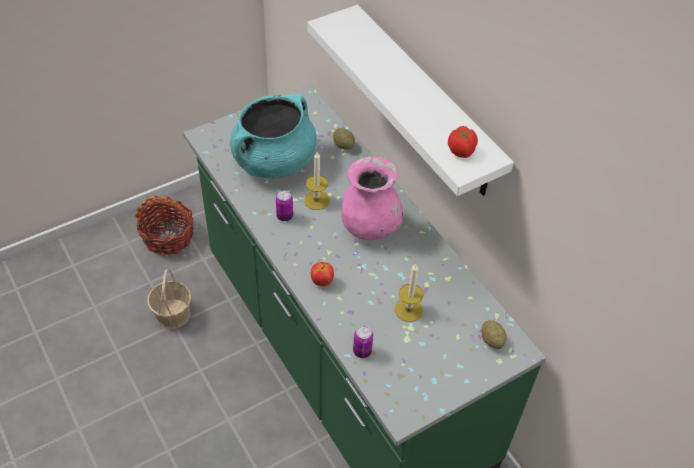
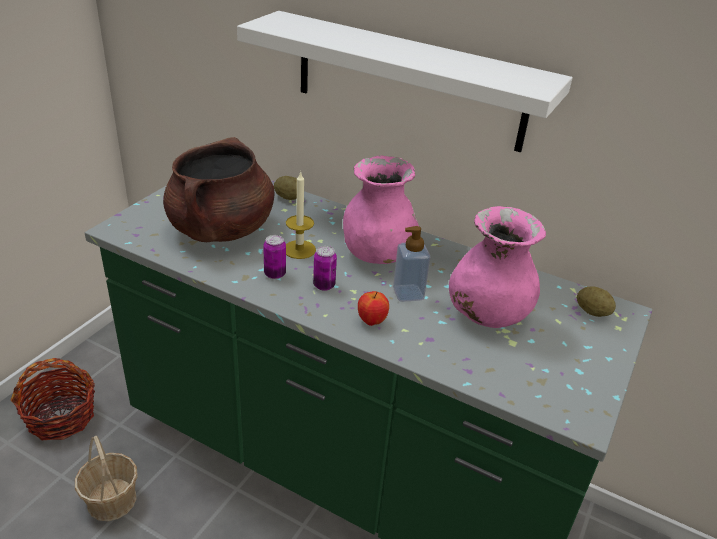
camera: 30 degrees left, 15 degrees down
(274, 161) = (221, 229): turquoise cooking pot -> brown cooking pot
(362, 351) = (478, 373): can -> can (324, 285)
(365, 269) = (408, 293): none -> soap dispenser
(408, 309) = (487, 314): candle -> pink vase
(461, 151) = (515, 78): tomato -> none

